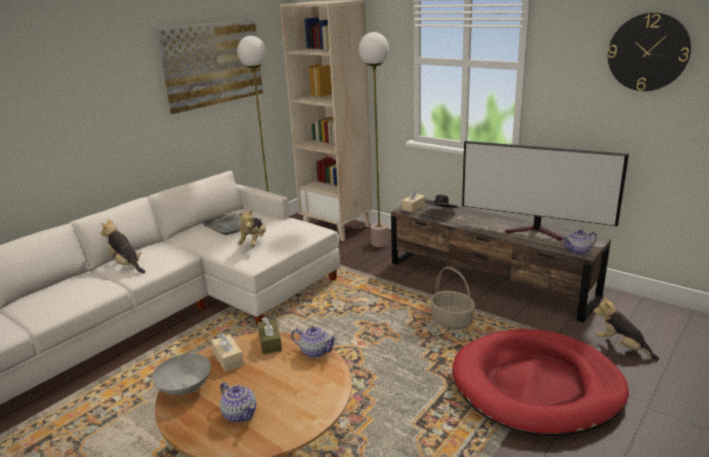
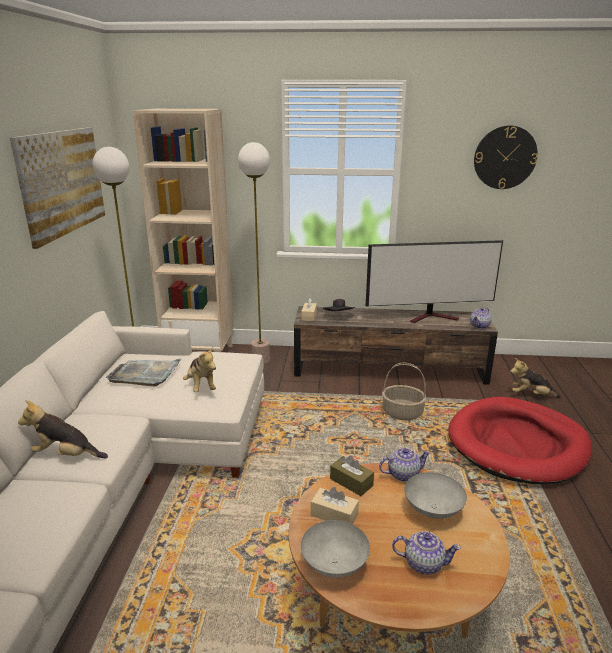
camera: 35 degrees left, 0 degrees up
(299, 383) = (432, 509): none -> grey bowl

